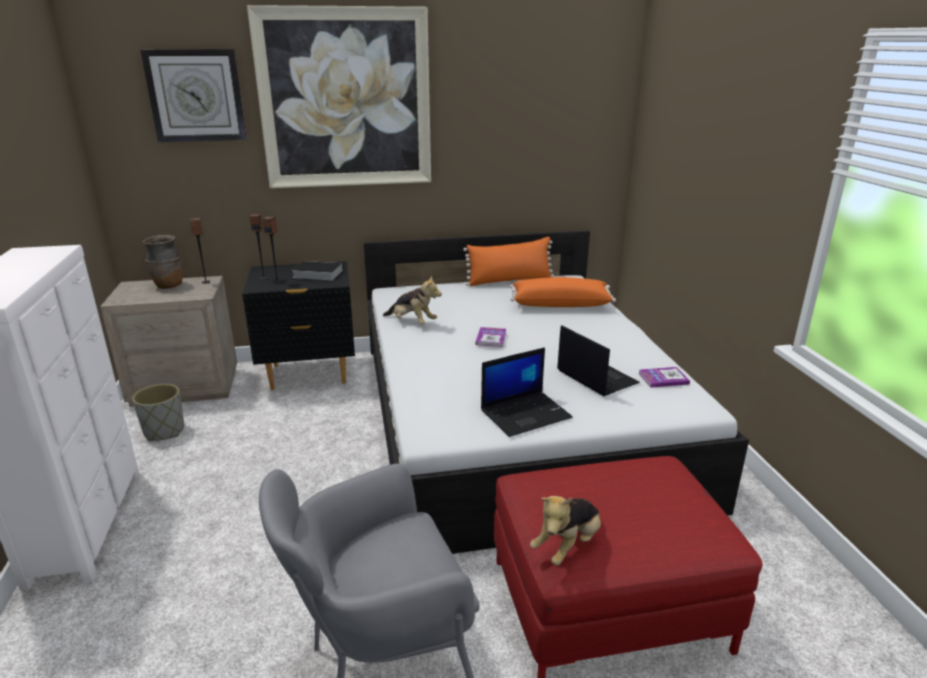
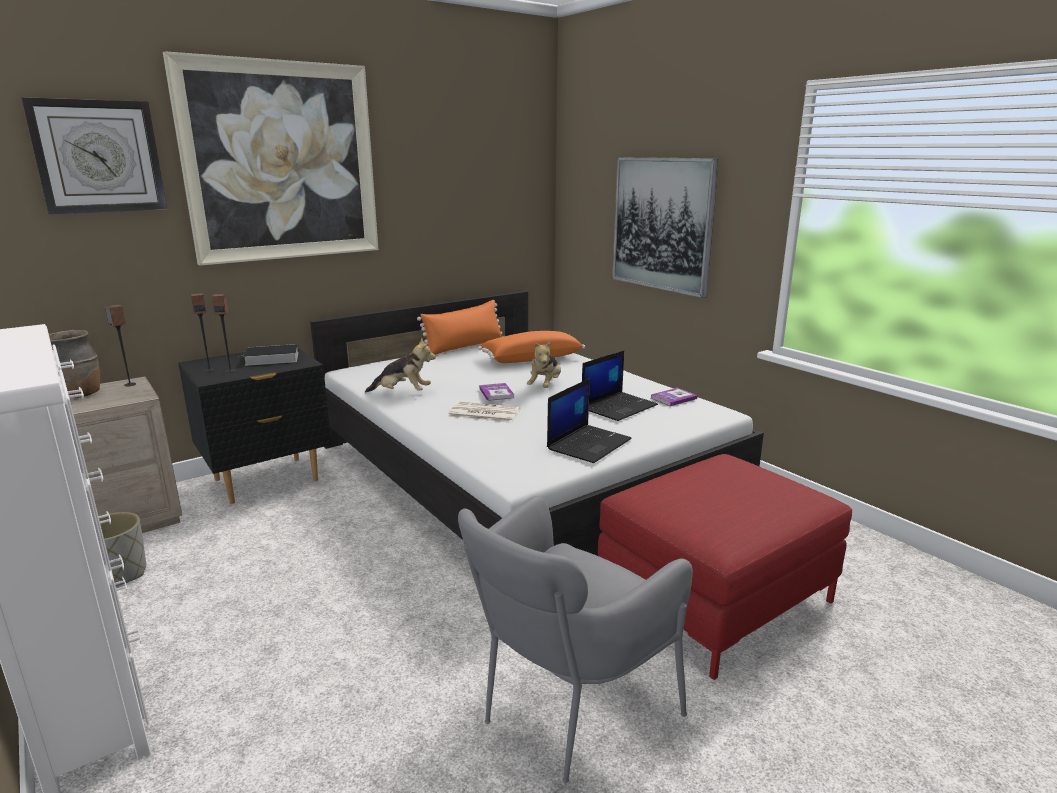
camera: 25 degrees left, 5 degrees down
(460, 358) = (483, 413): none -> newspaper
(567, 546) = (716, 531): plush toy -> plush toy (545, 386)
(595, 377) = (619, 406): laptop -> laptop turned 105 degrees clockwise
(714, 180) = (662, 224): none -> picture

